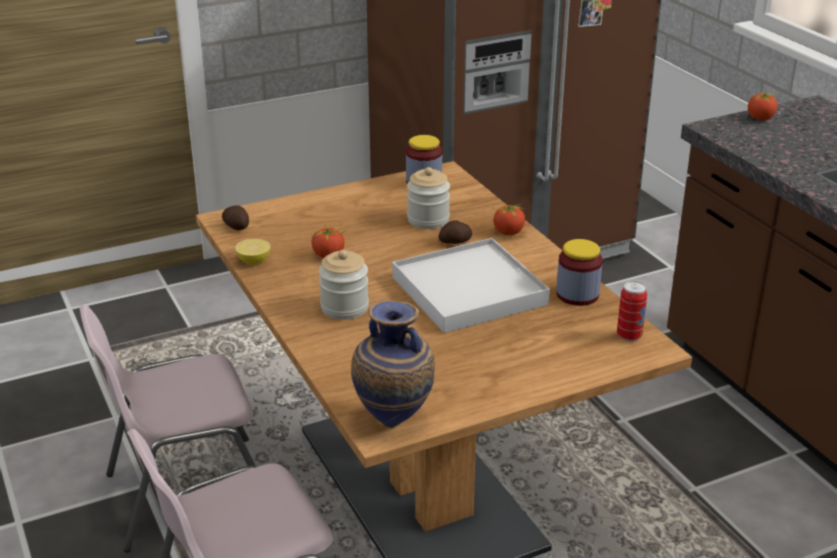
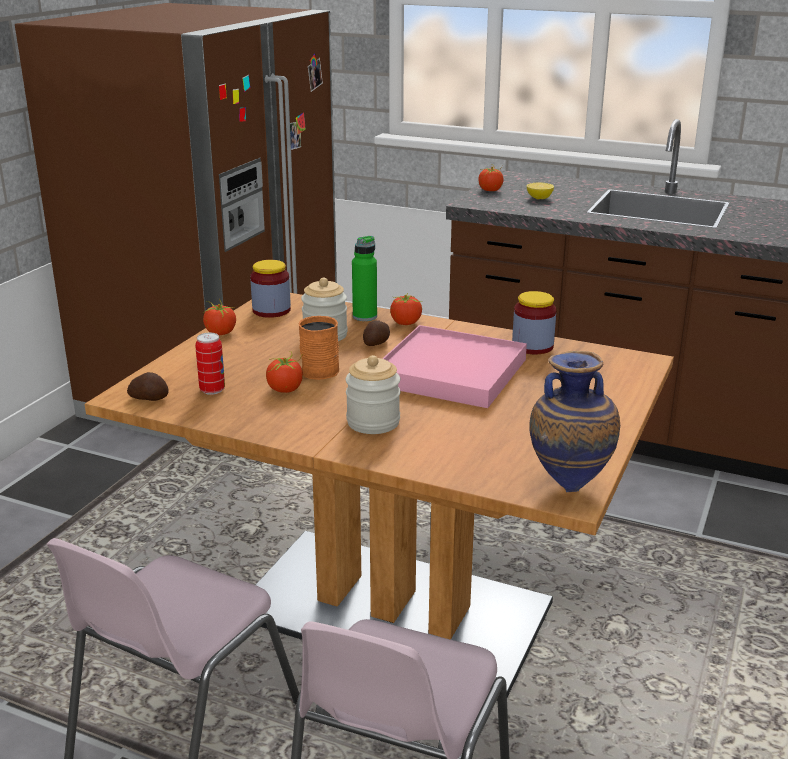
camera: 40 degrees left, 5 degrees down
(253, 261) = (220, 419): lemon -> lemon (539, 198)
(358, 189) = (220, 333): none -> tomato
(380, 248) = (321, 368): none -> orange mug
(469, 291) = (451, 372): white tray -> pink tray
(485, 214) = (364, 316): none -> green bottle
(629, 336) = (614, 359): can -> can (212, 390)

